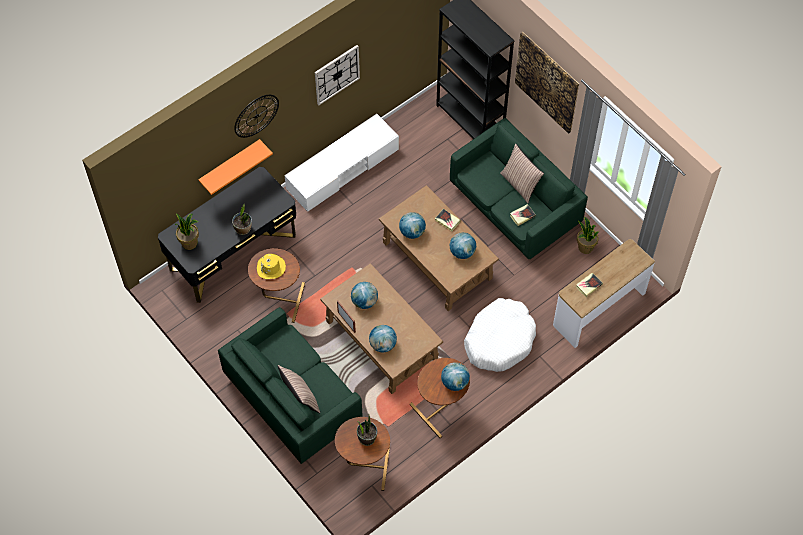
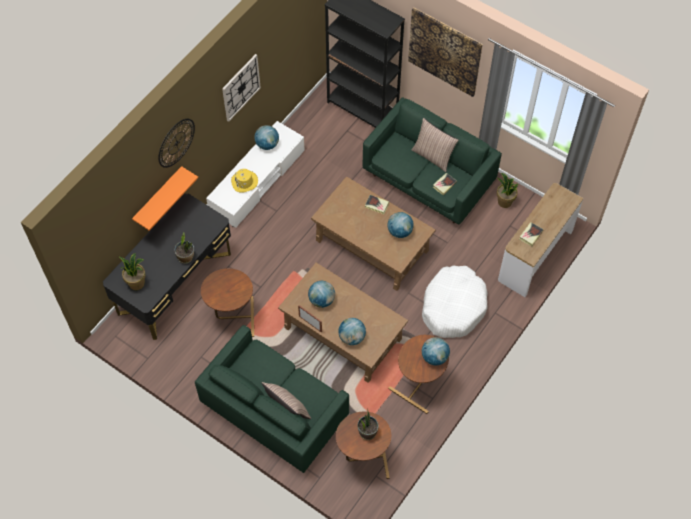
camera: 15 degrees left, 0 degrees up
(271, 267) = (223, 288): yellow hat -> yellow hat (244, 182)
(412, 232) = (346, 223): globe -> globe (267, 144)

